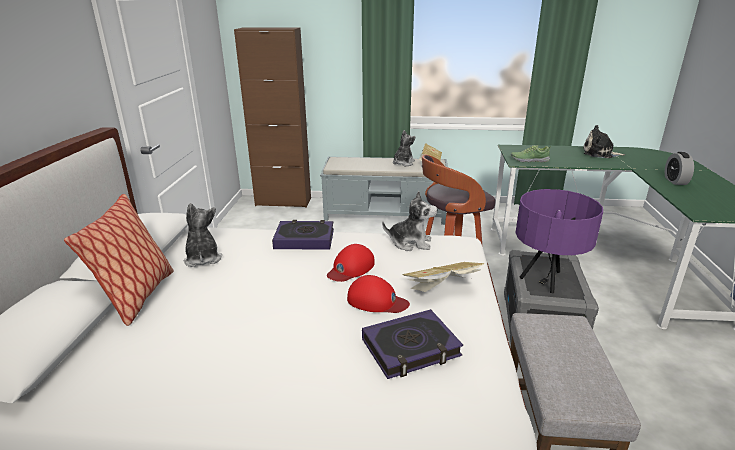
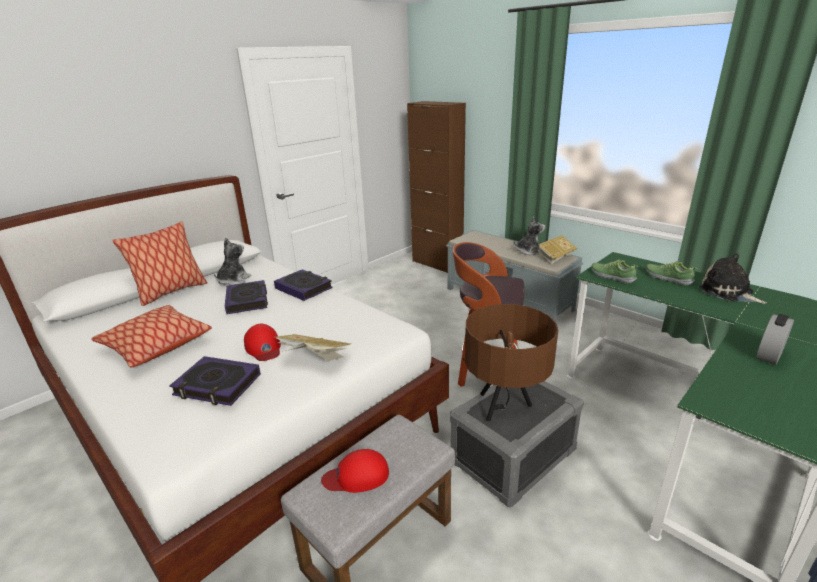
camera: 40 degrees right, 0 degrees up
(249, 352) = (155, 345): none -> pillow
(266, 270) = (247, 300): none -> book
(350, 268) = (291, 319): red cap -> red cap (357, 476)
(410, 243) = (363, 317): plush toy -> none
(546, 280) = (505, 407): purple table lamp -> brown table lamp
(558, 153) = (668, 278): none -> shoe

